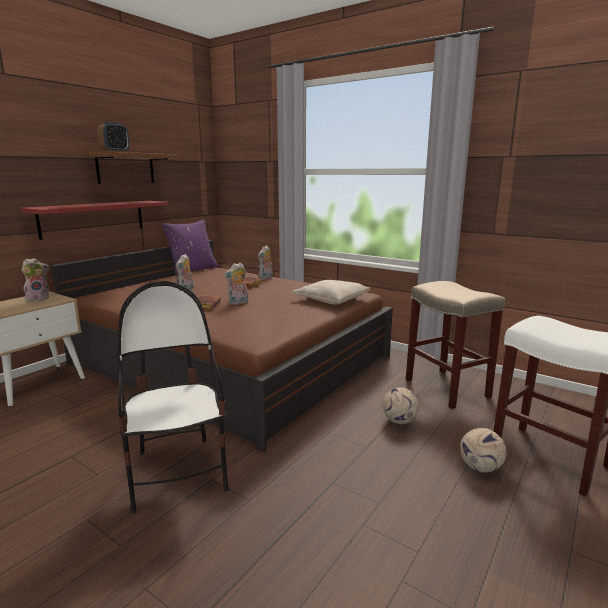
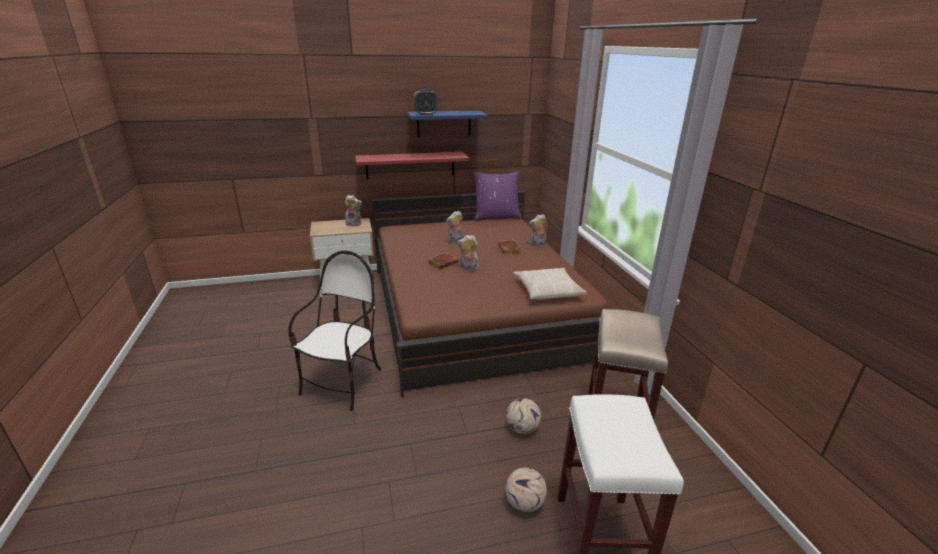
camera: 40 degrees right, 10 degrees up
(125, 168) = (444, 123): brown shelf -> blue shelf

